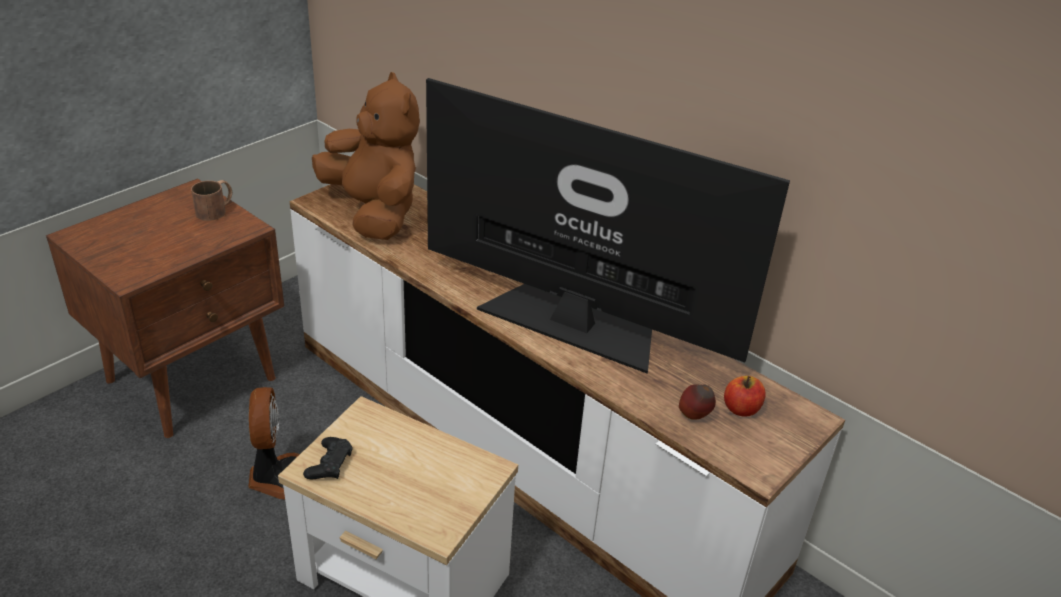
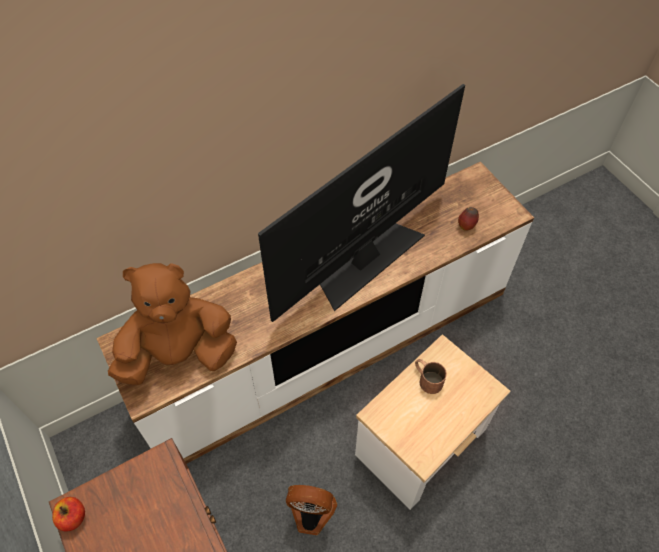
camera: 70 degrees left, 20 degrees up
(216, 209) = (119, 486): brown mug -> brown mug (427, 378)
(329, 464) = (421, 445): black game controller -> none
(741, 409) = (464, 202): apple -> apple (73, 517)

